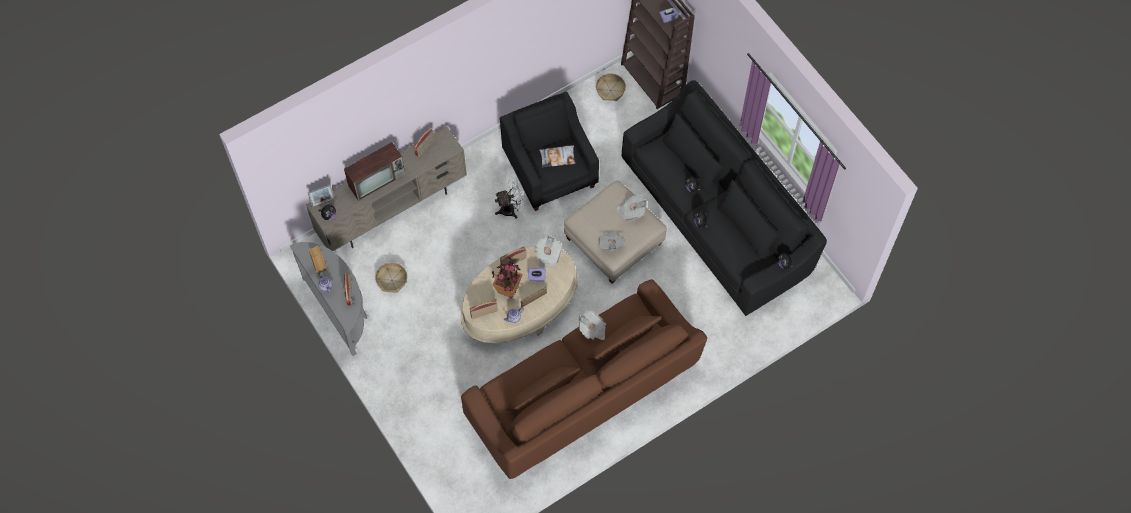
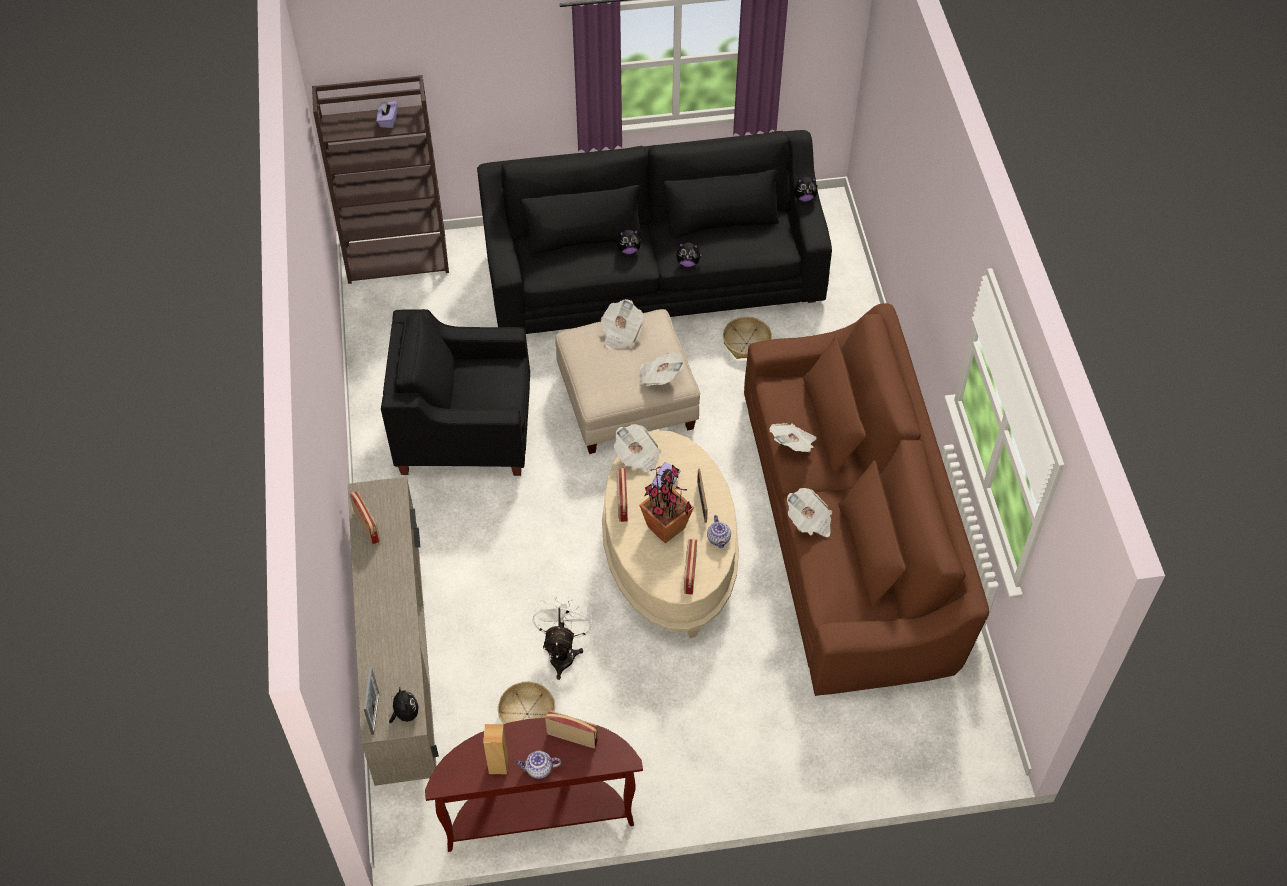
camera: 65 degrees left, 10 degrees down
(340, 310) = (538, 812): grey console table -> brown console table
(377, 179) = (382, 615): television -> none
(511, 209) = (499, 503): white fan -> white fan (562, 652)
(544, 357) = (809, 521): none -> newspaper
(557, 157) = (481, 382): pillow -> none
(610, 90) = (382, 311): basket -> basket (746, 343)

